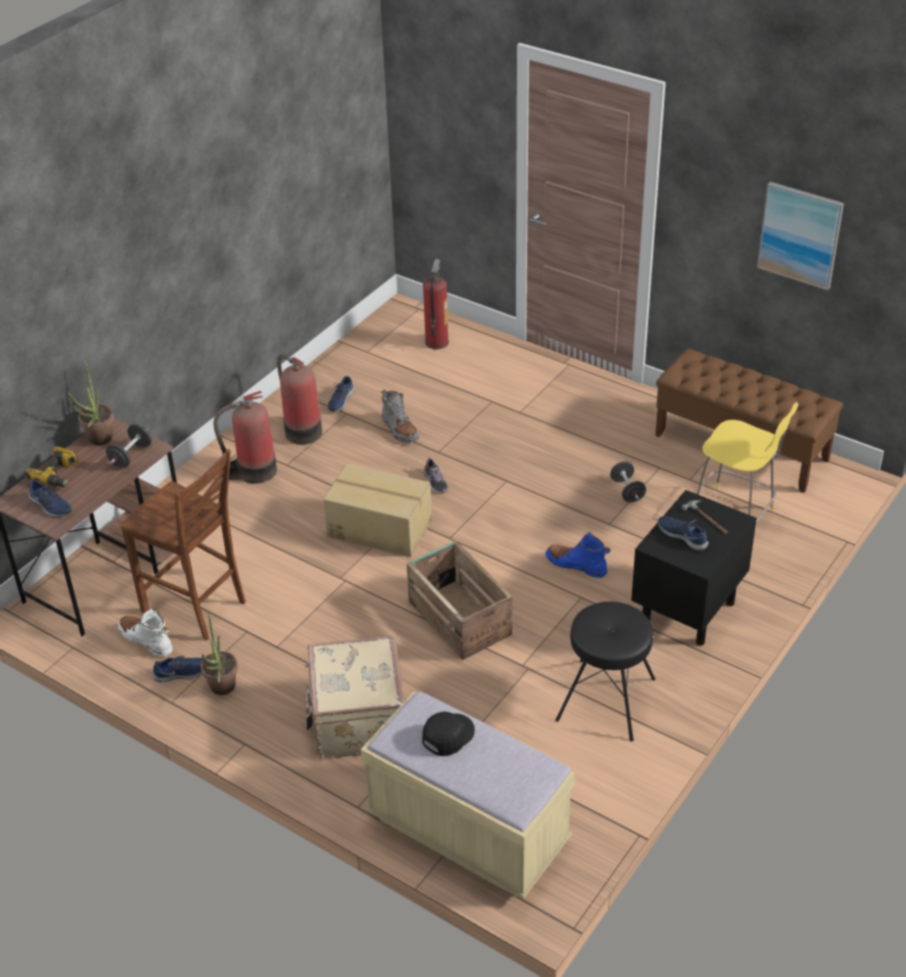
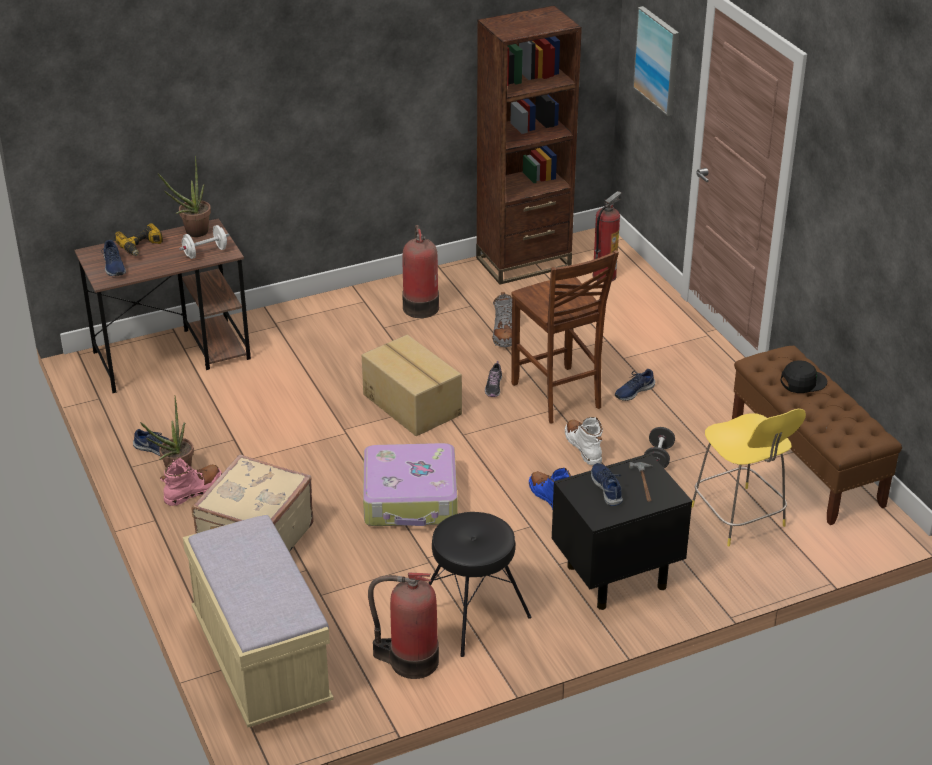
camera: 30 degrees right, 5 degrees down
(131, 456) = (205, 252): black dumbbell -> white dumbbell
(146, 640) = (155, 415): white boot -> white boot (583, 447)
(196, 607) = (213, 406): brown chair -> brown chair (557, 397)
(254, 472) = (352, 323): fire extinguisher -> fire extinguisher (410, 661)
(254, 698) = (193, 490): none -> pink boot
(340, 400) = (475, 293): blue shoe -> blue shoe (633, 391)
(356, 355) = (523, 262): none -> brown bookcase
(447, 735) = (253, 555): black cap -> black cap (802, 382)
(459, 617) = (411, 499): crate -> suitcase
(800, 235) = (889, 246): picture -> picture (657, 60)

